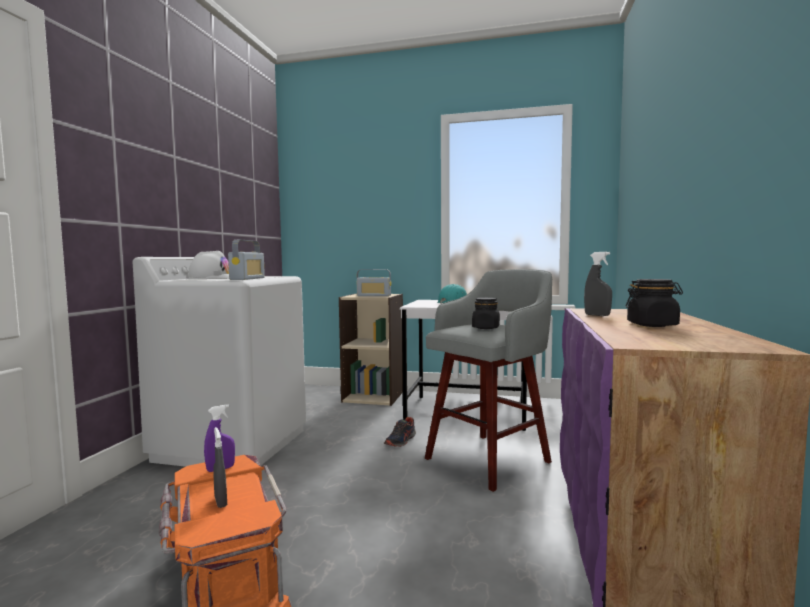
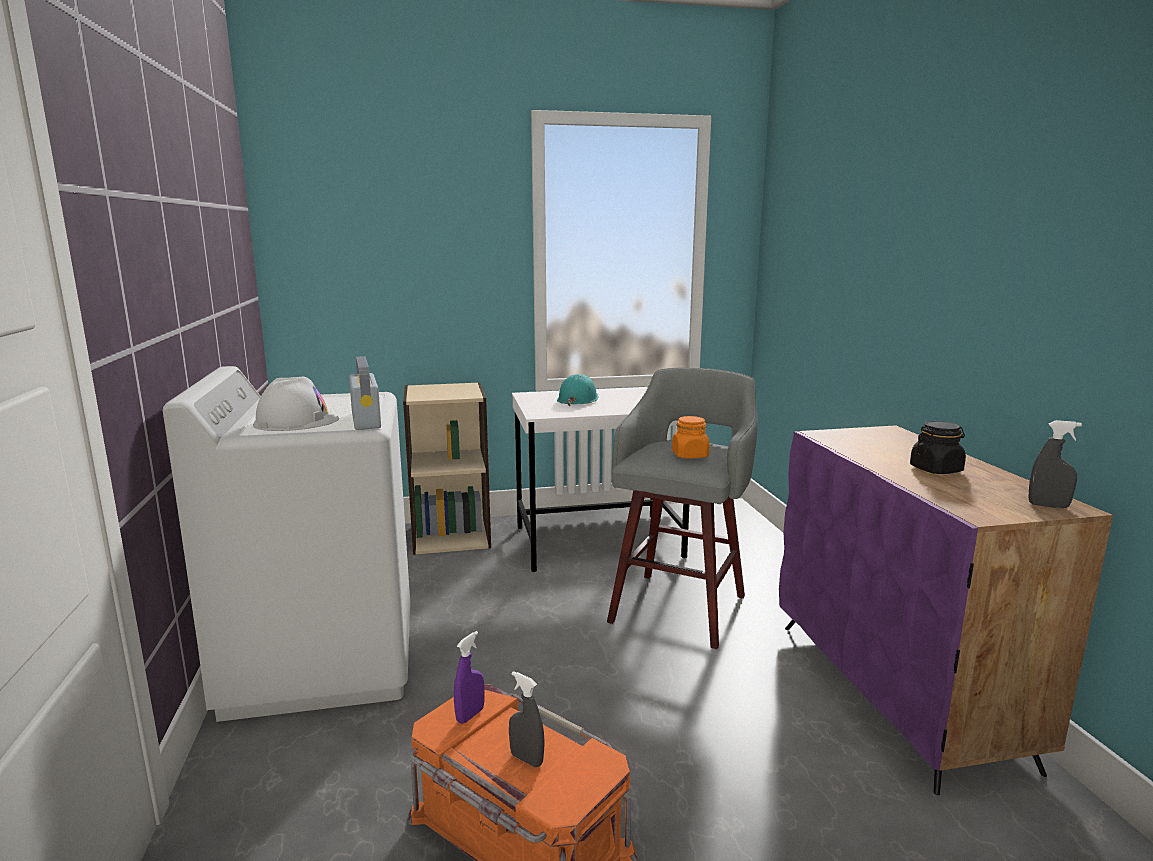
camera: 25 degrees left, 10 degrees up
(374, 295) = (452, 393): radio -> none
(401, 441) = (555, 602): shoe -> none
(486, 328) = (690, 455): black jar -> orange jar
(597, 315) = (856, 450): grey spray bottle -> grey spray bottle (1048, 505)

